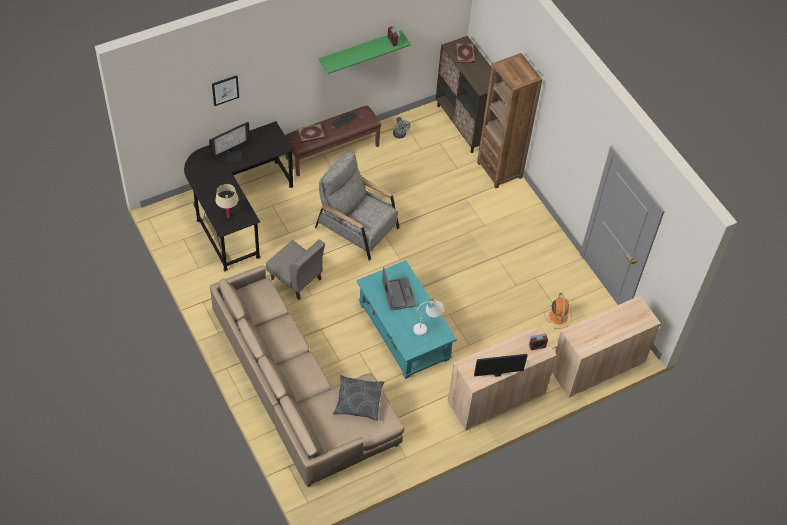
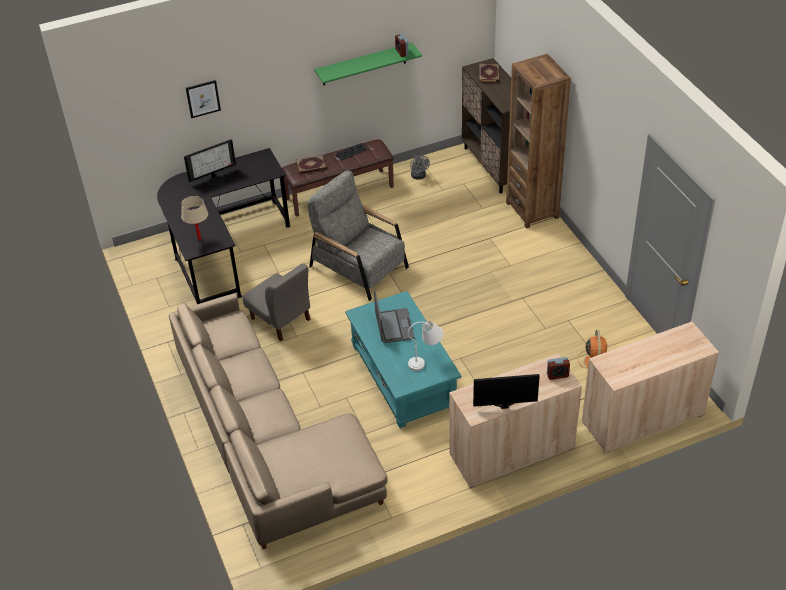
camera: 10 degrees right, 10 degrees down
(358, 401) = (331, 443): grey pillow -> none

